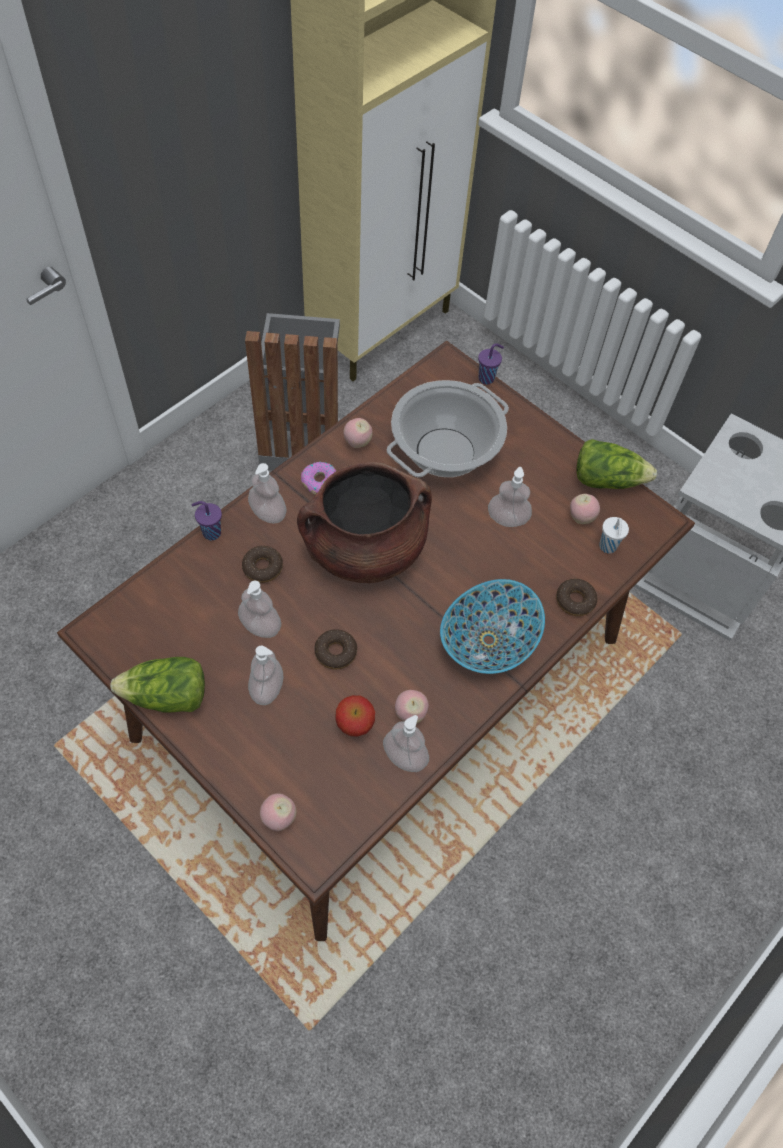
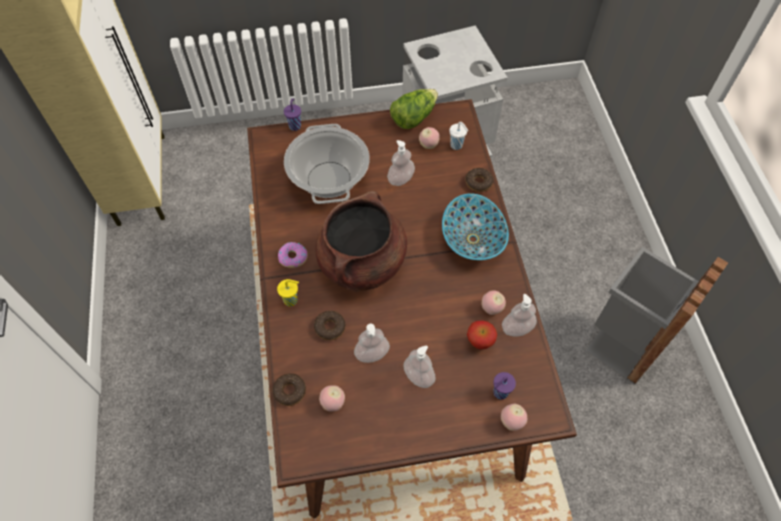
camera: 50 degrees left, 0 degrees up
(167, 696) = (381, 440): lettuce -> none
(210, 533) = (278, 342): purple cup -> purple cup (499, 393)
(268, 513) = (291, 300): soap dispenser -> yellow cup
(302, 442) = (182, 277): grey trash can -> grey trash can (622, 342)
(335, 652) = (422, 323): donut -> donut (290, 391)
(357, 442) = (281, 219): apple -> apple (333, 403)

